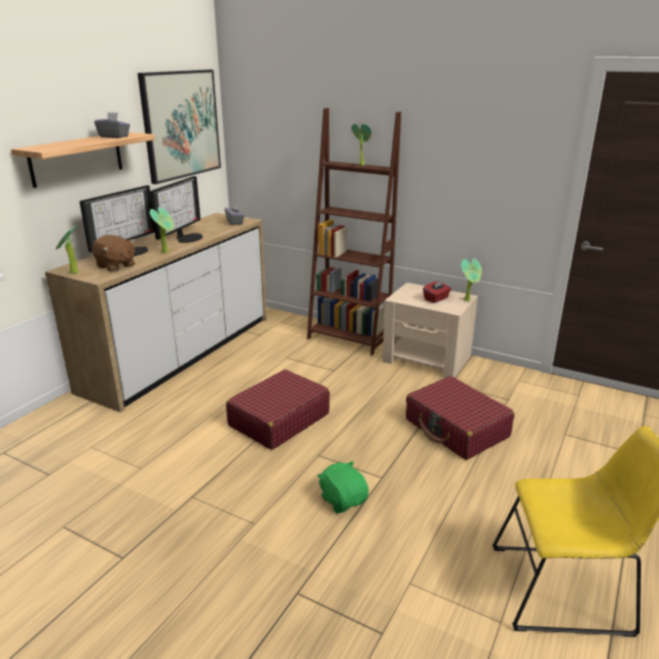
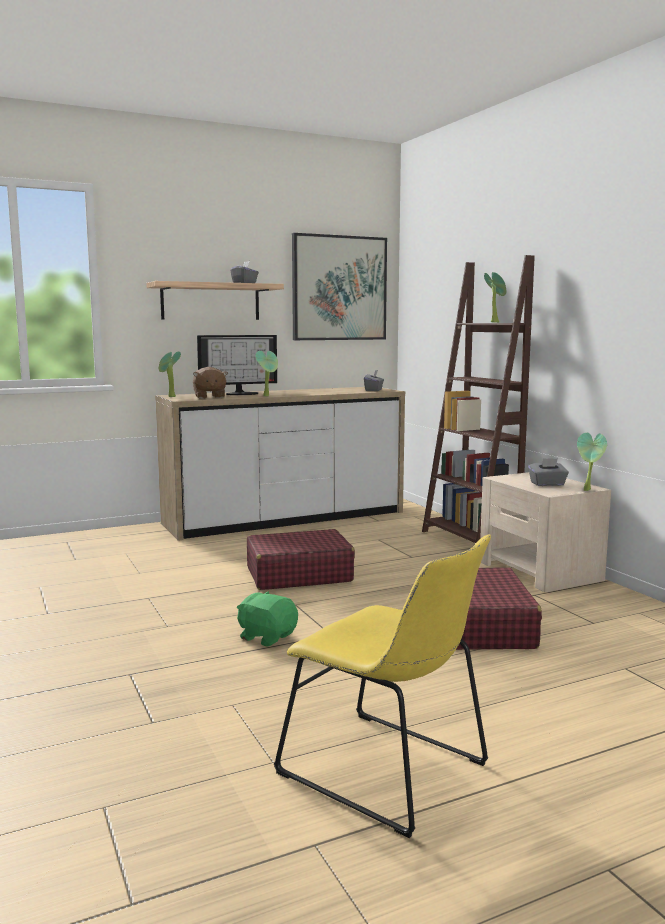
camera: 35 degrees right, 15 degrees down
(187, 238) = (306, 392): monitor -> none
(343, 500) = (267, 637): green plush toy -> green plush toy turned 60 degrees counterclockwise
(436, 299) = (547, 484): red tissue box -> grey tissue box

